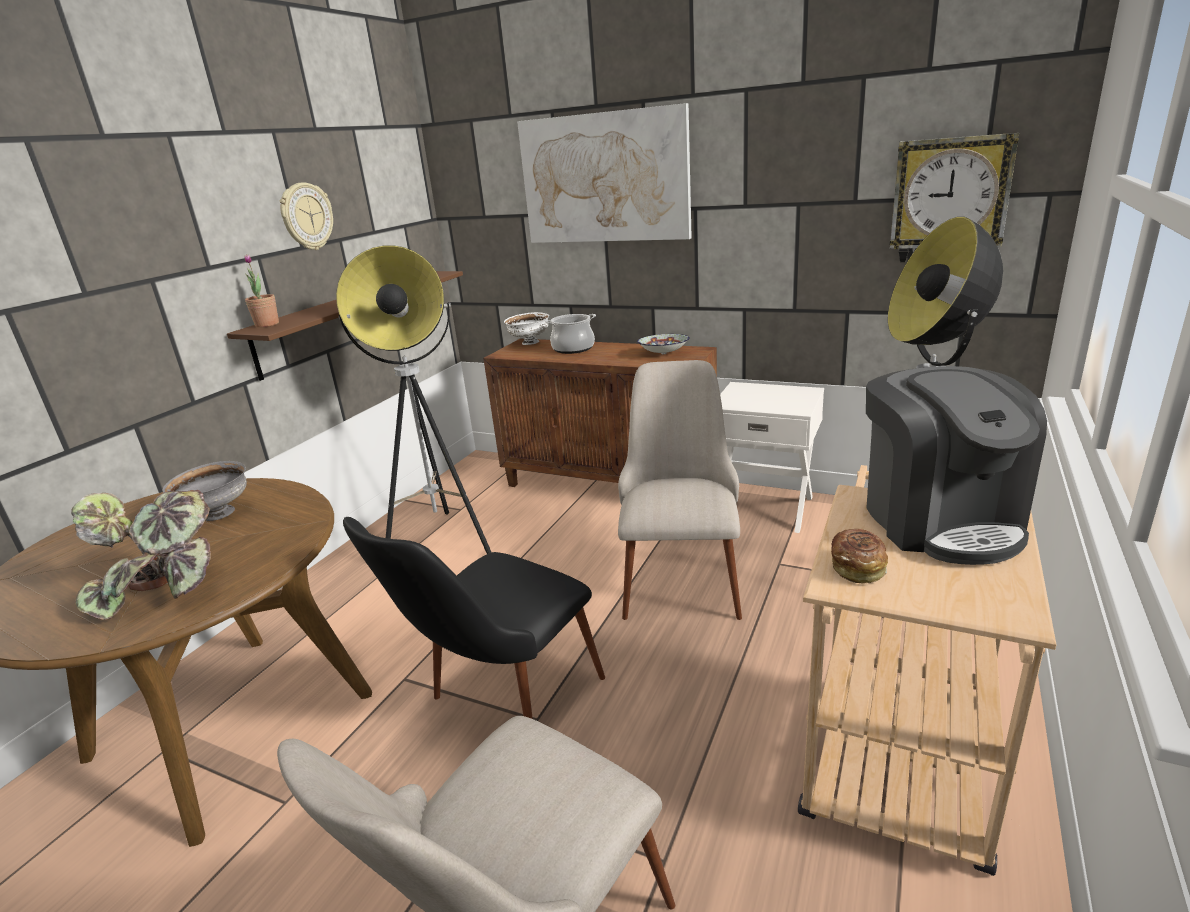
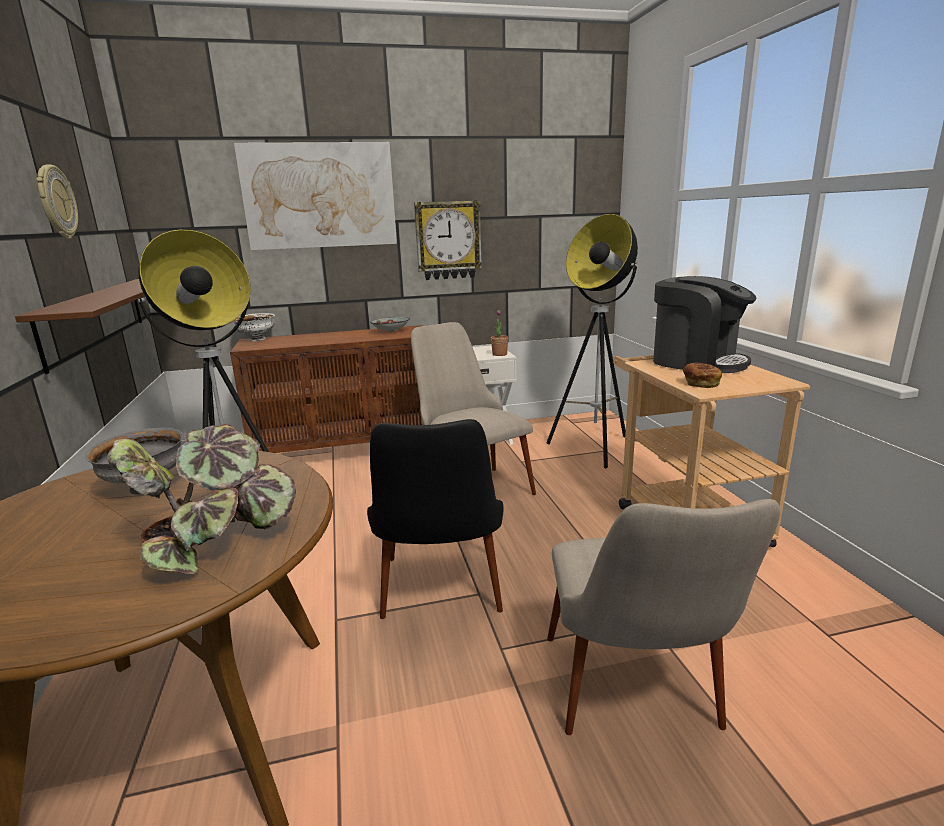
camera: 40 degrees left, 5 degrees down
(267, 324) = (57, 308): potted plant -> potted plant (499, 354)
(573, 348) = (308, 337): cooking pot -> none
(949, 200) = (559, 217): wall clock -> wall clock (448, 240)

